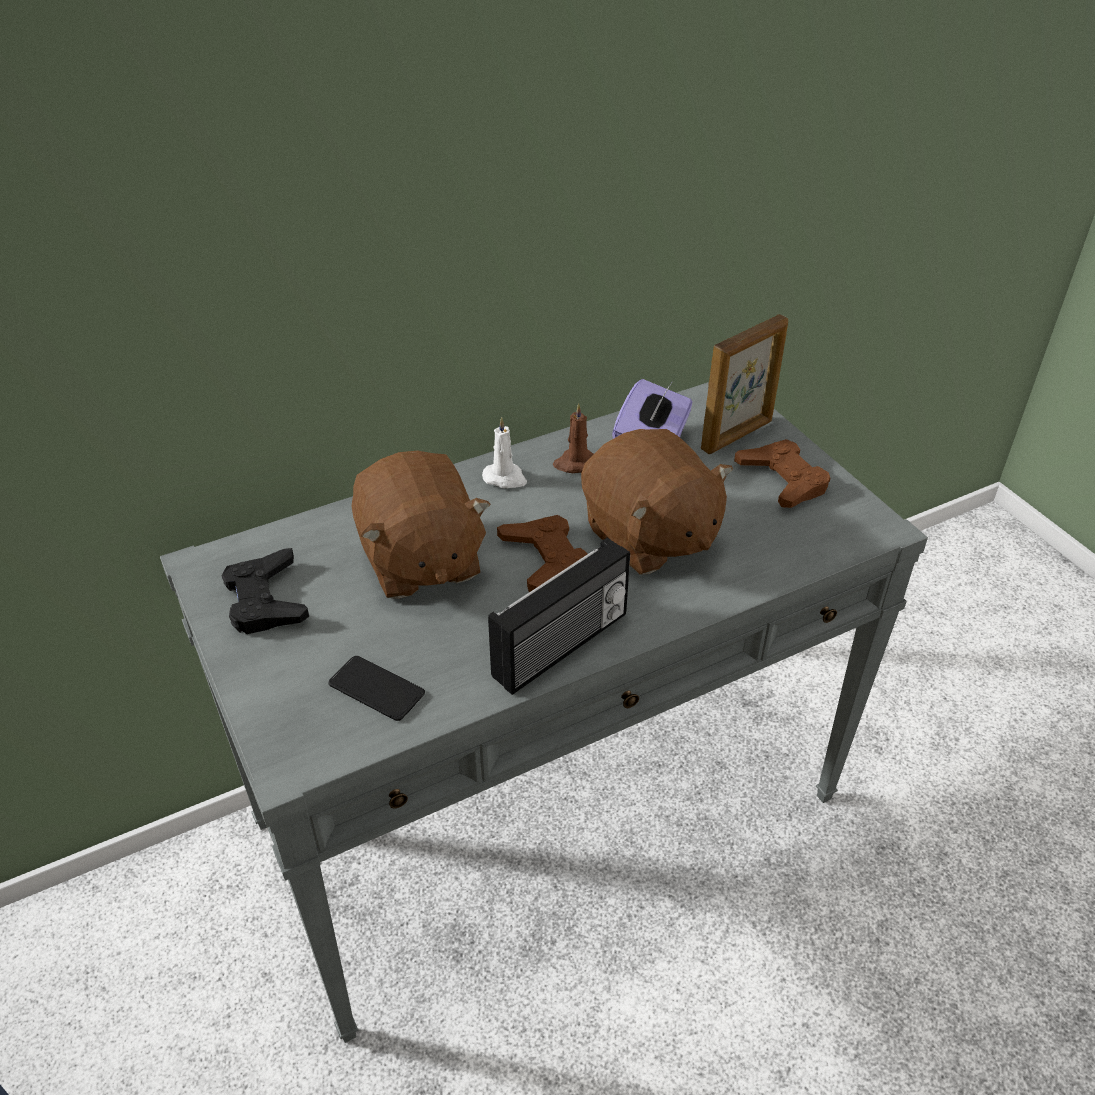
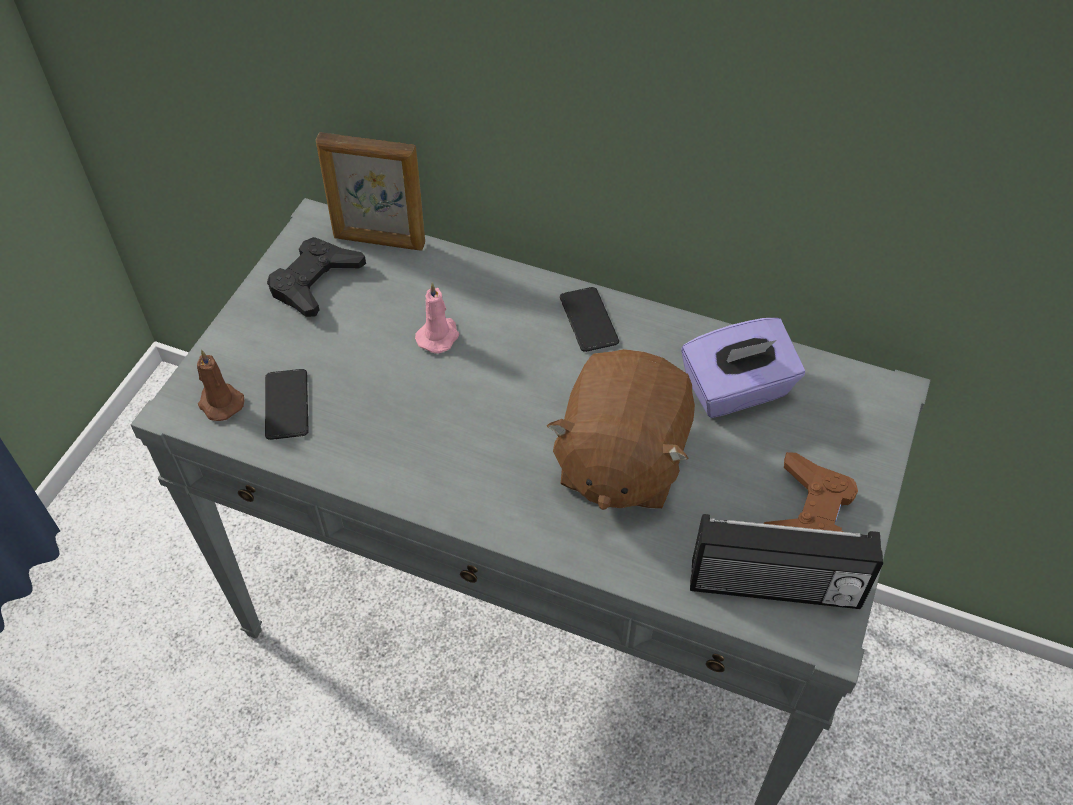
camera: 50 degrees right, 10 degrees up
(420, 561) = (439, 336): brown plush toy -> pink candle
(505, 478) = (588, 320): white candle -> phone
(545, 560) = (518, 411): brown game controller -> none
(562, 647) = (431, 487): radio -> radio (774, 588)
(575, 464) = (657, 351): brown candle -> brown candle (220, 402)
(737, 435) = (833, 440): picture frame -> picture frame (379, 241)

